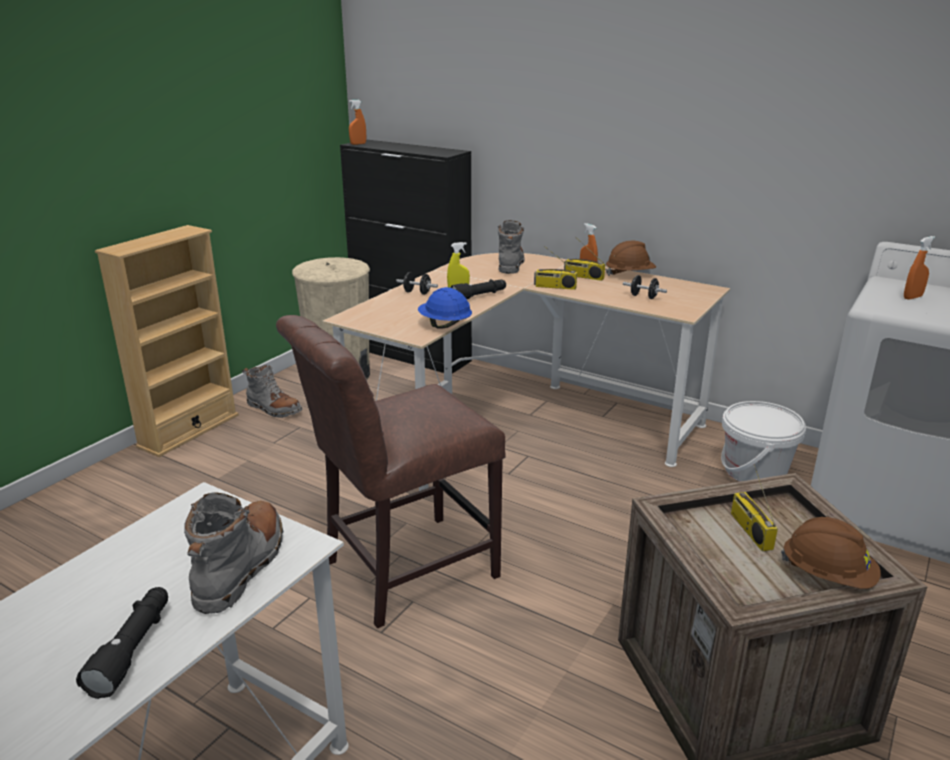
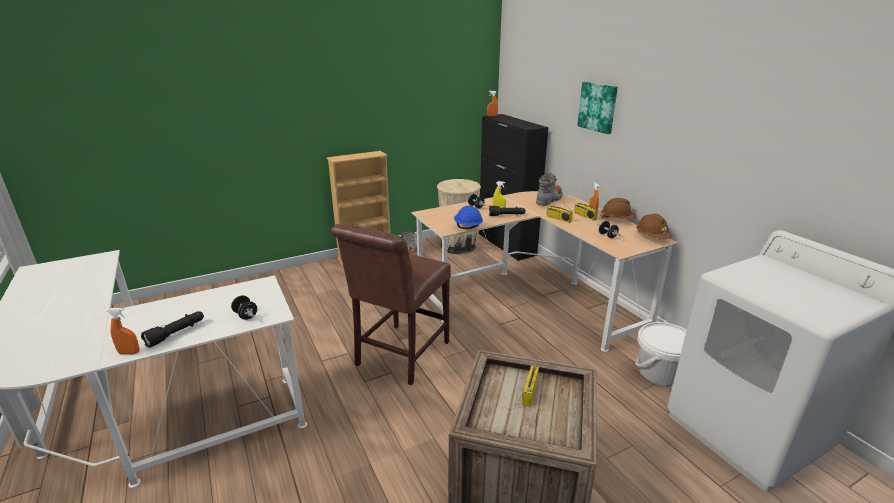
camera: 30 degrees right, 0 degrees up
(241, 566) = (245, 315): grey boot -> black dumbbell
(401, 571) = (399, 356): brown chair -> brown chair turned 60 degrees counterclockwise
(564, 109) = (598, 107): none -> picture
(827, 575) = (545, 433): brown hard hat -> brown hard hat (652, 238)
(912, 297) = (768, 275): orange spray bottle -> orange spray bottle (129, 352)

